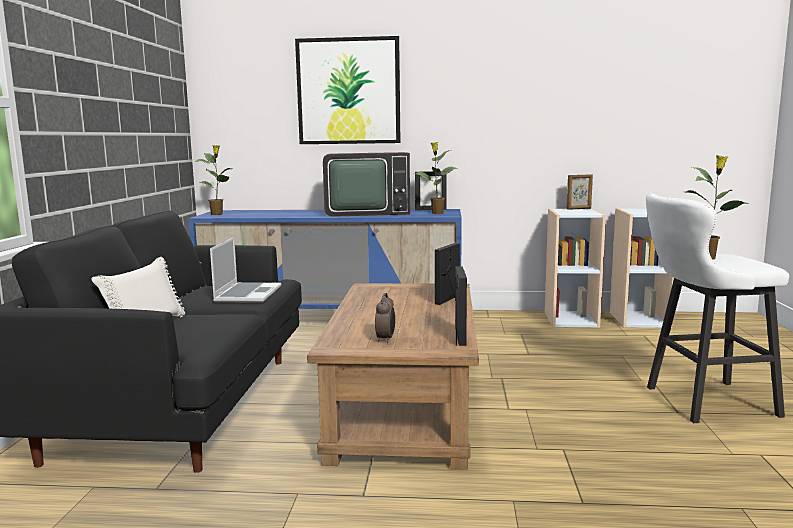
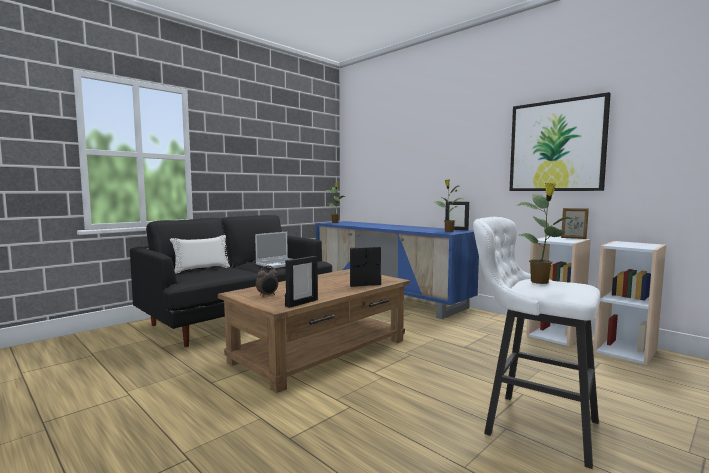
camera: 40 degrees right, 5 degrees down
(348, 91) = (415, 147): picture -> picture (556, 146)
(365, 212) = (408, 227): television -> none

